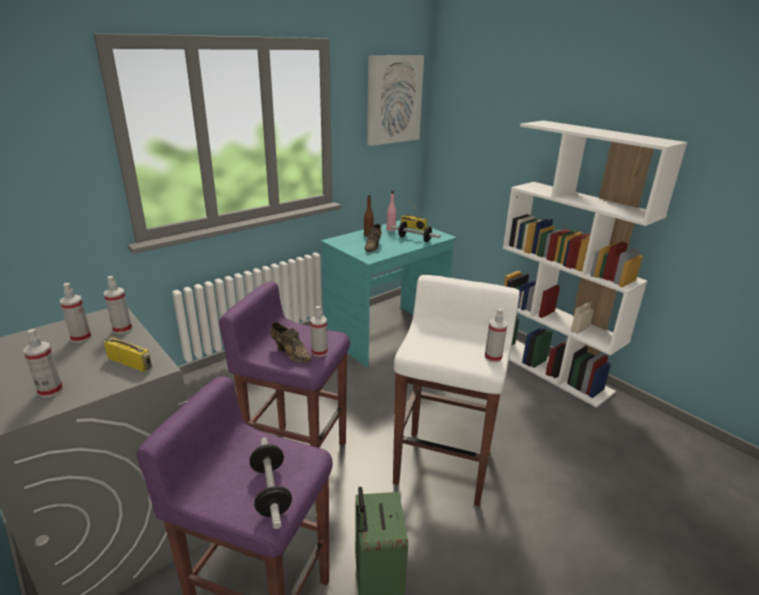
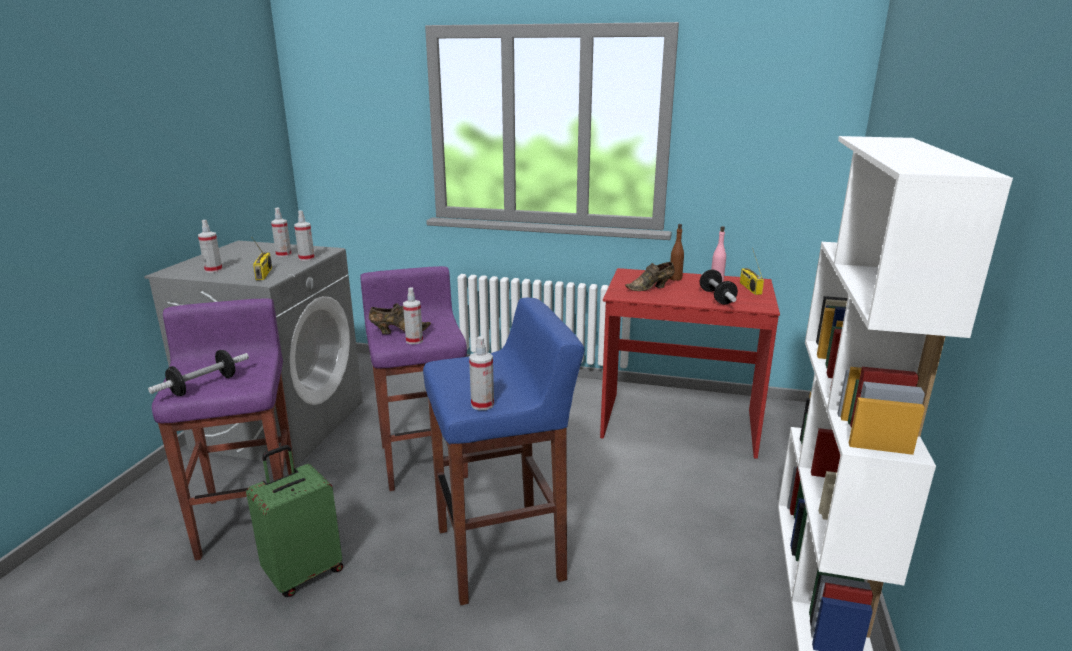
camera: 55 degrees right, 5 degrees down
(290, 353) = (398, 331): brown shoe -> brown shoe turned 105 degrees counterclockwise
(386, 335) = (678, 424): turquoise desk -> red desk
(394, 100) = (787, 106): picture -> none
(444, 465) = (502, 554): white stool -> blue stool

